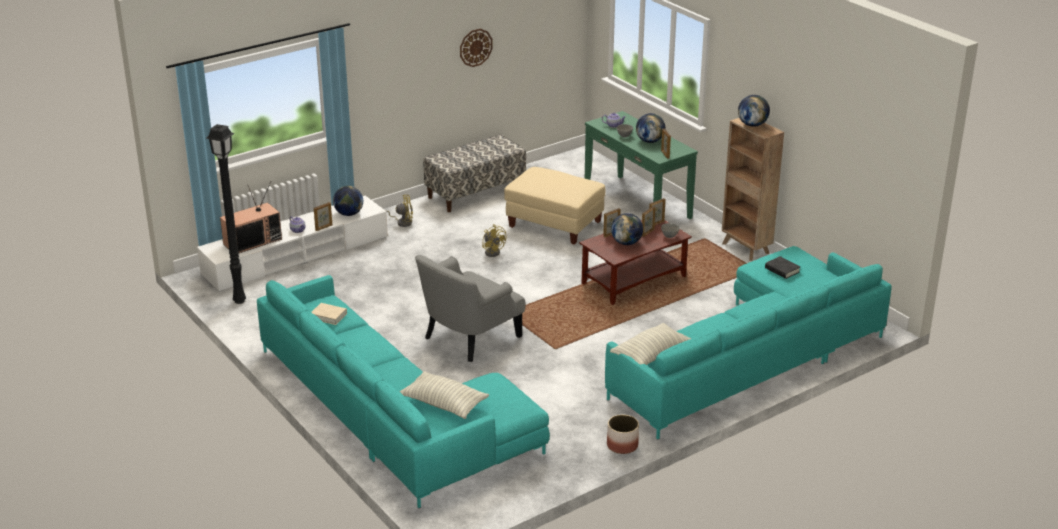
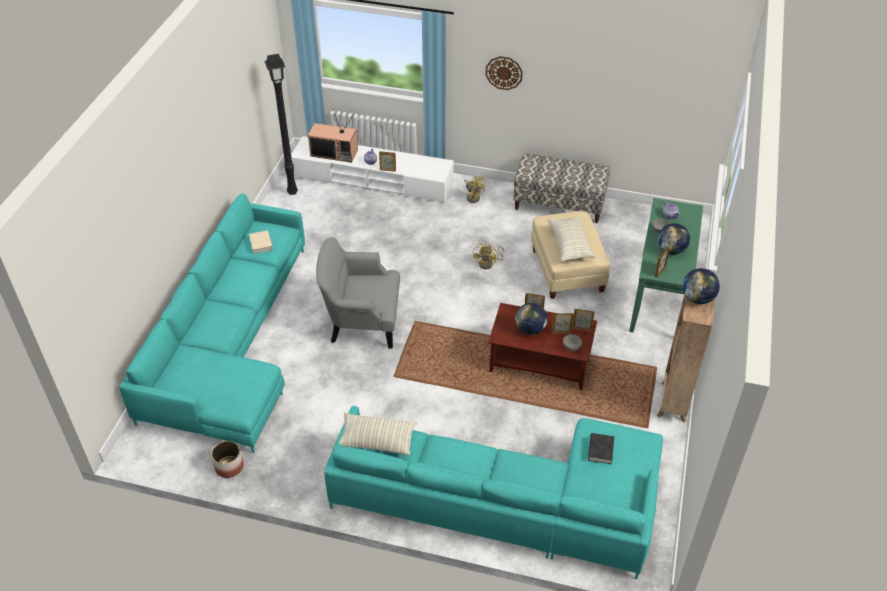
camera: 50 degrees right, 15 degrees up
(349, 214) = (419, 169): globe -> none
(444, 404) = (205, 365): pillow -> pillow (570, 245)
(475, 47) = (595, 80): wall clock -> wall clock (504, 73)
(622, 445) = (303, 491): planter -> planter (229, 467)

